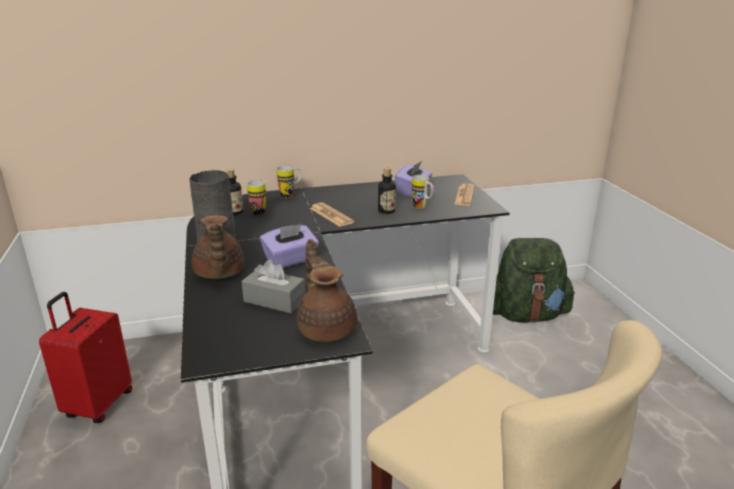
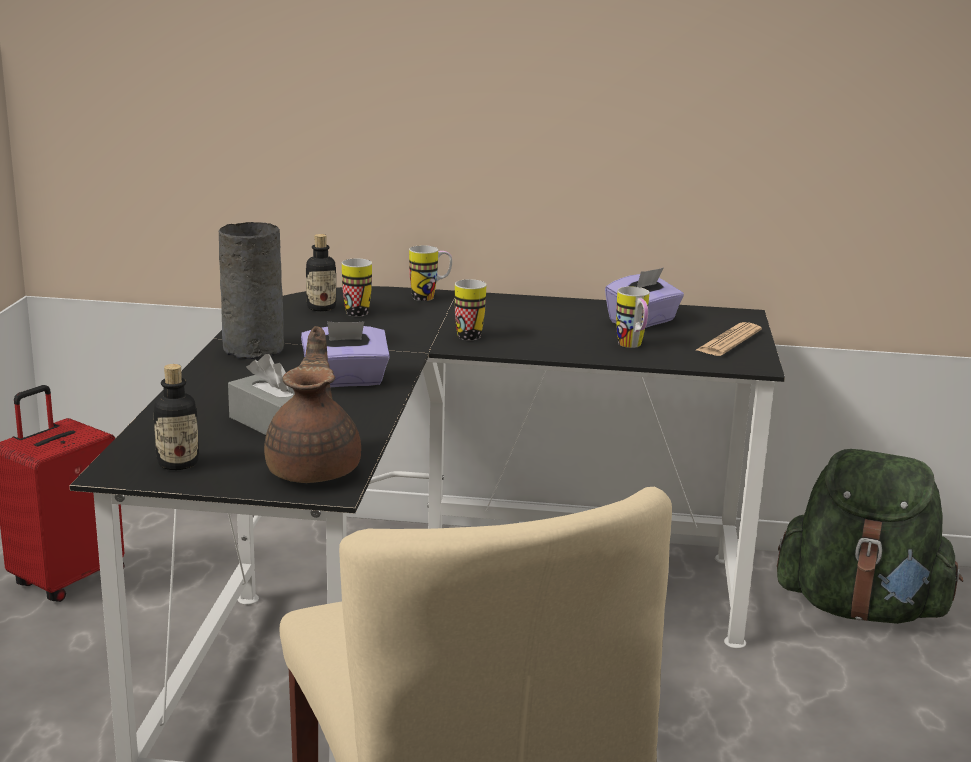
camera: 20 degrees right, 5 degrees down
(218, 274) = (226, 379): brown teapot -> none
(331, 215) = (467, 334): newspaper -> mug
(386, 211) = (565, 342): bottle -> bottle (178, 463)

